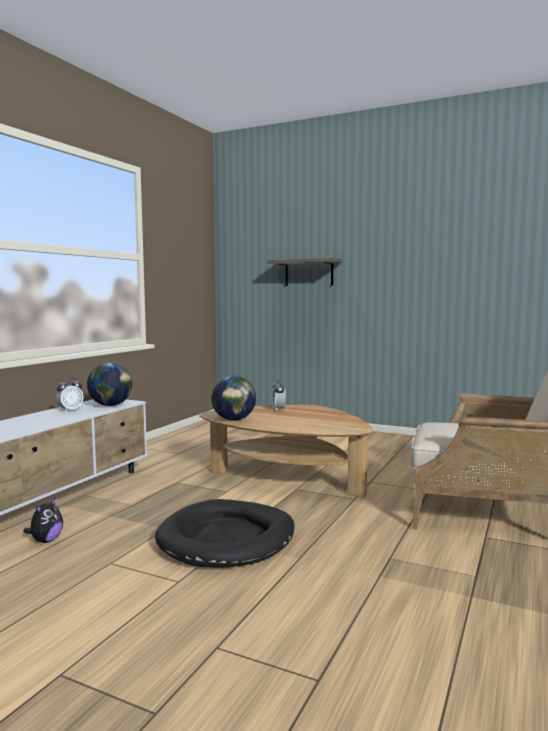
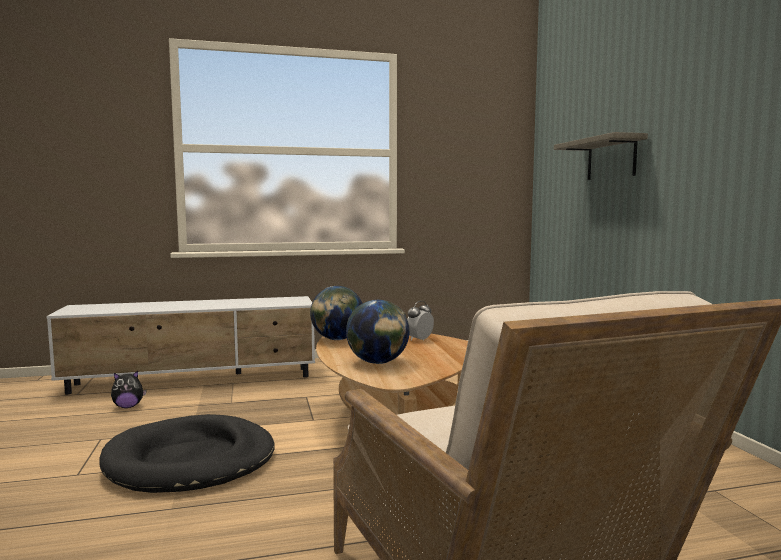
camera: 50 degrees right, 0 degrees up
(70, 410) = (242, 301): alarm clock -> none
(111, 405) = (277, 303): globe -> globe (378, 363)

